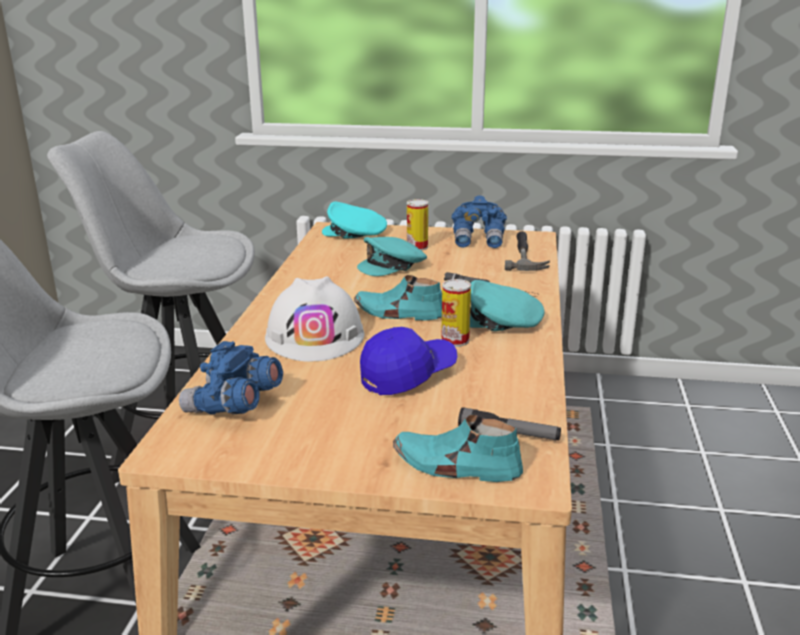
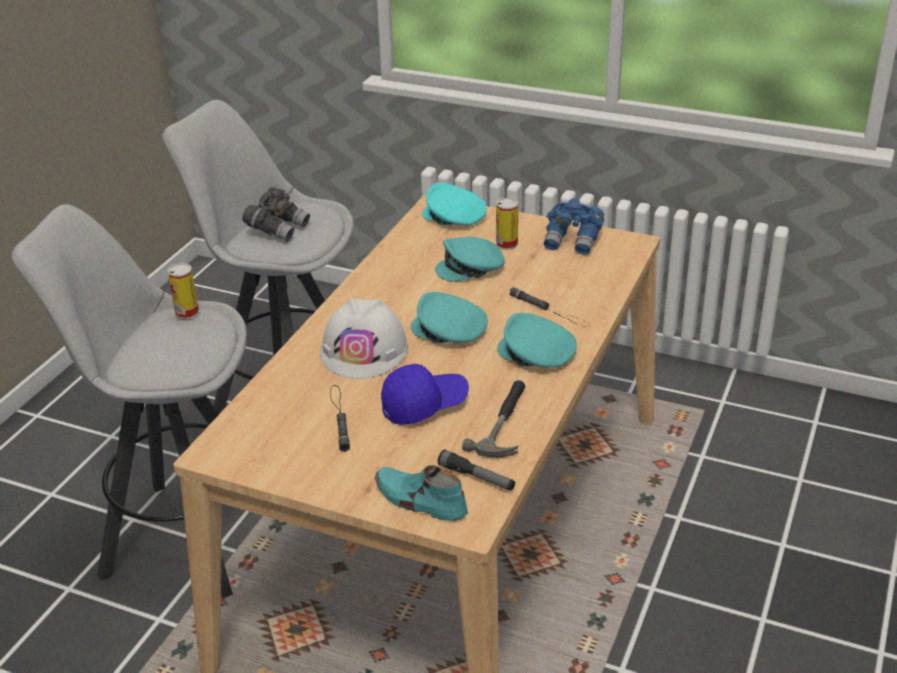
camera: 15 degrees right, 10 degrees up
(177, 254) = (277, 228): none -> grey binoculars
(233, 406) = (273, 417): blue binoculars -> none
(315, 397) = (339, 417): none -> black flashlight
(399, 313) = (448, 332): turquoise shoe -> turquoise cap
(455, 340) = (483, 371): can -> can (187, 312)
(525, 256) = (608, 269): hammer -> hammer (505, 423)

